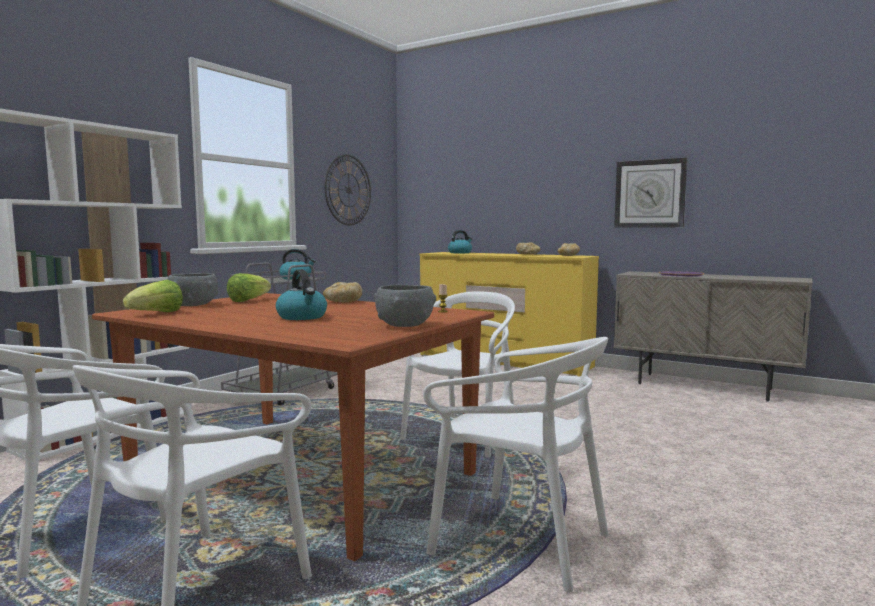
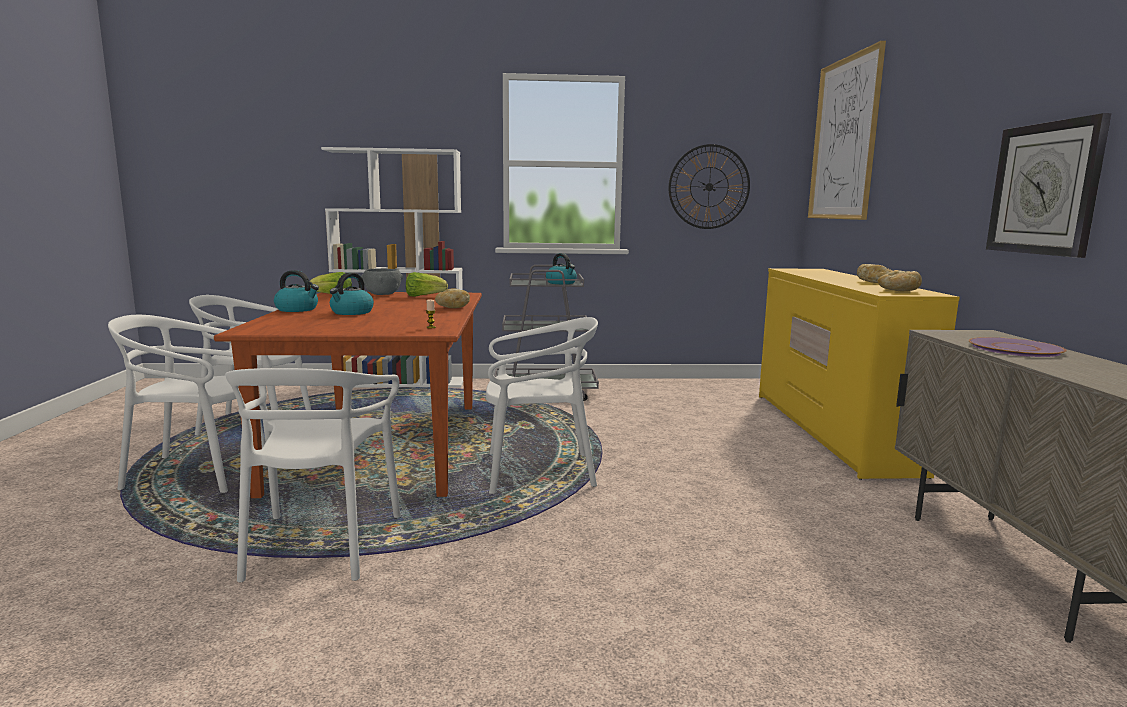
camera: 55 degrees right, 5 degrees up
(405, 325) = (334, 330): grey bowl -> none
(446, 159) = (844, 139): none -> picture
(460, 253) = (820, 272): kettle -> kettle (297, 309)

